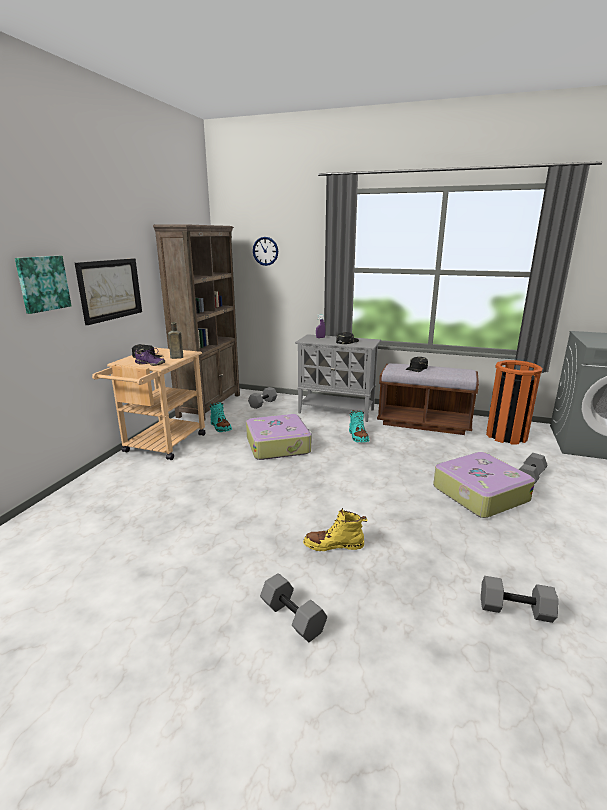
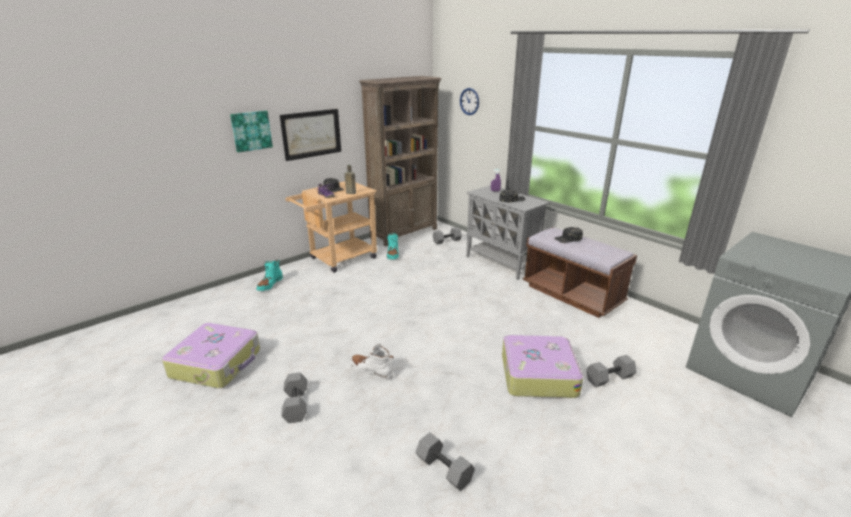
camera: 30 degrees right, 5 degrees up
(278, 445) = (419, 281): suitcase -> suitcase (217, 363)
(334, 545) = (372, 370): yellow boot -> white boot
(358, 436) = (492, 291): turquoise boot -> turquoise boot (270, 284)
(506, 436) = (645, 331): orange trash can -> none

